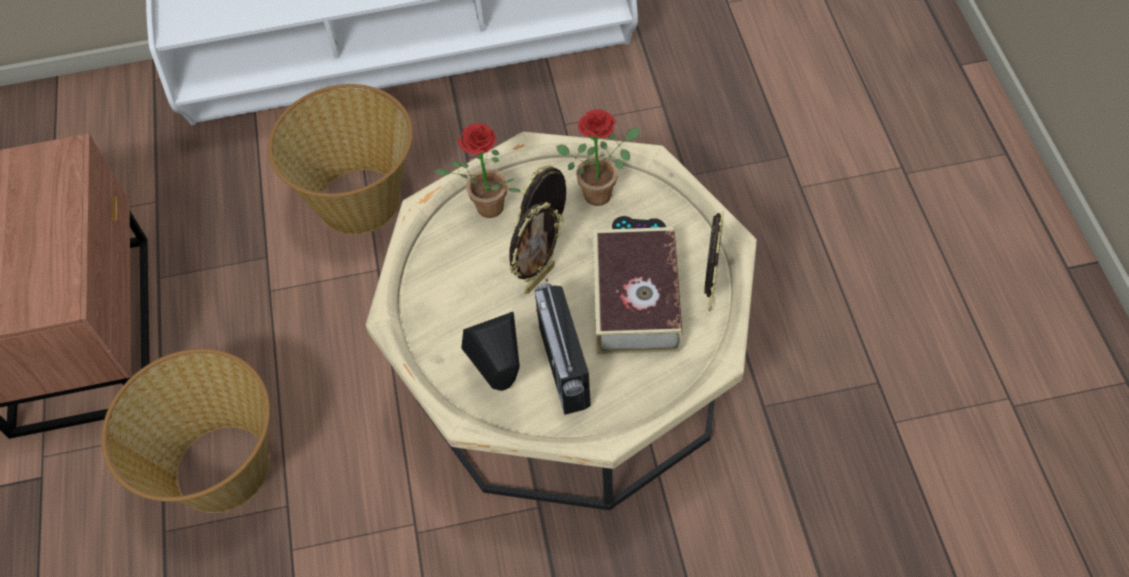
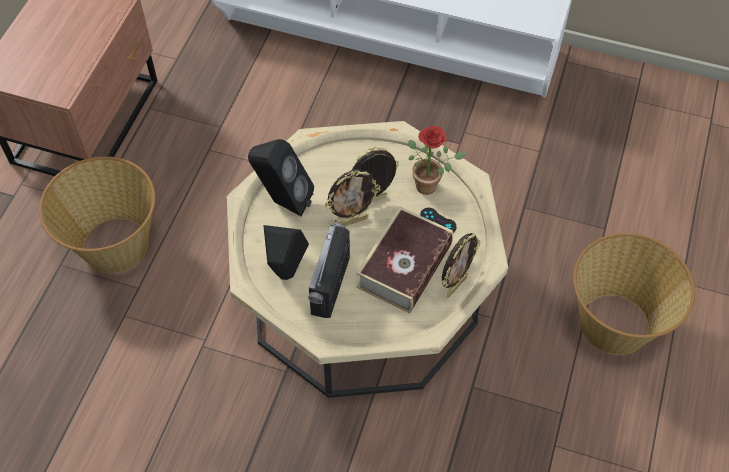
camera: 25 degrees right, 0 degrees up
(360, 200) = (300, 118): basket -> basket (615, 323)
(438, 297) = (282, 201): none -> black speaker
(485, 210) = (347, 160): potted plant -> none

